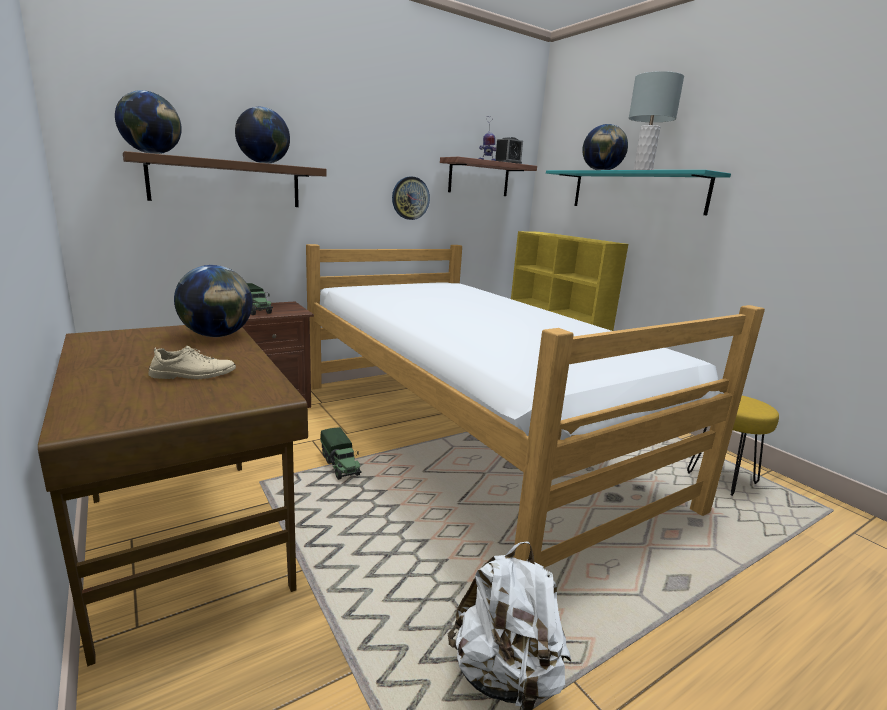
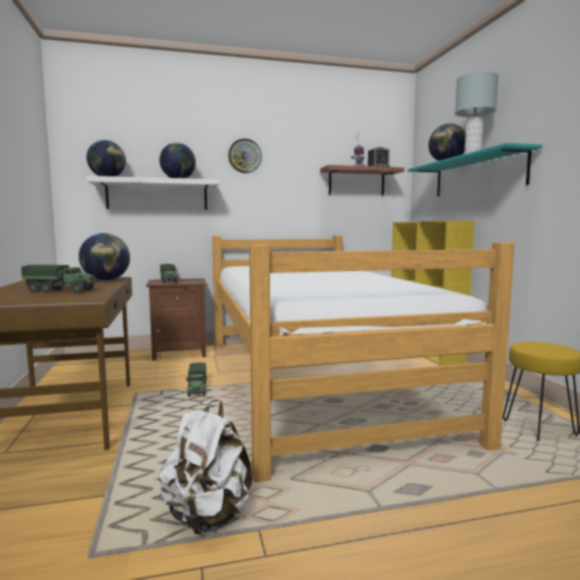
camera: 20 degrees right, 10 degrees down
(193, 374) = (62, 291): beige shoe -> toy truck
(227, 183) = (157, 195): brown shelf -> white shelf
(410, 198) = (296, 200): wall clock -> wall clock (245, 156)

